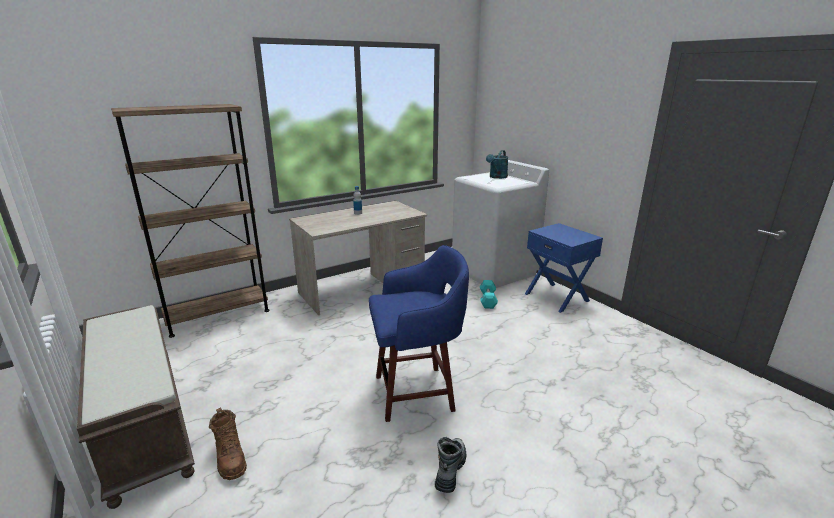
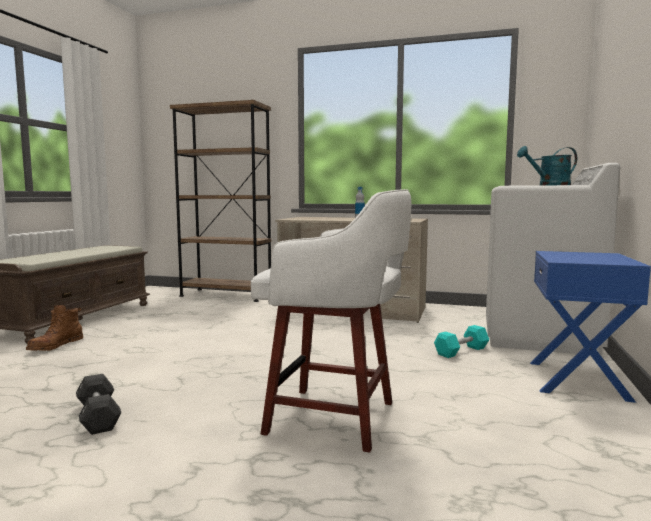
camera: 50 degrees right, 15 degrees down
(417, 392) = (213, 371): blue stool -> none
(450, 469) = (98, 416): boot -> black dumbbell
(539, 379) = (336, 418): none -> white stool

